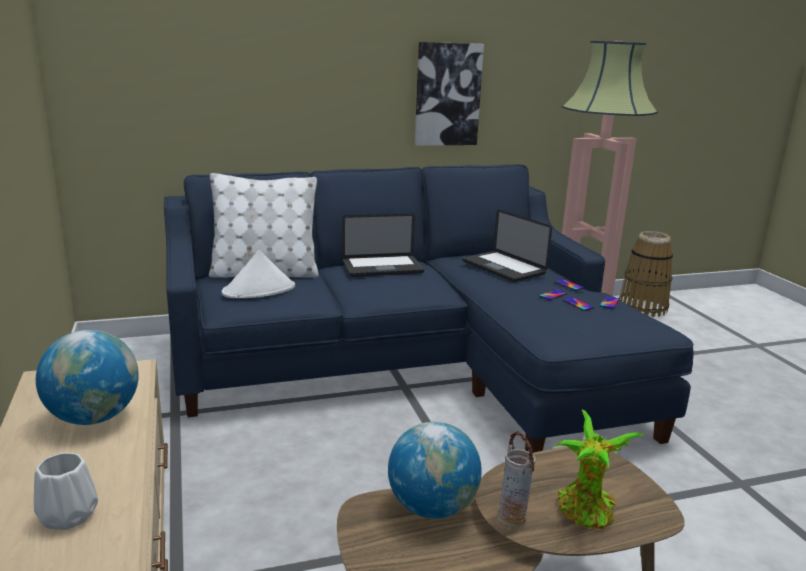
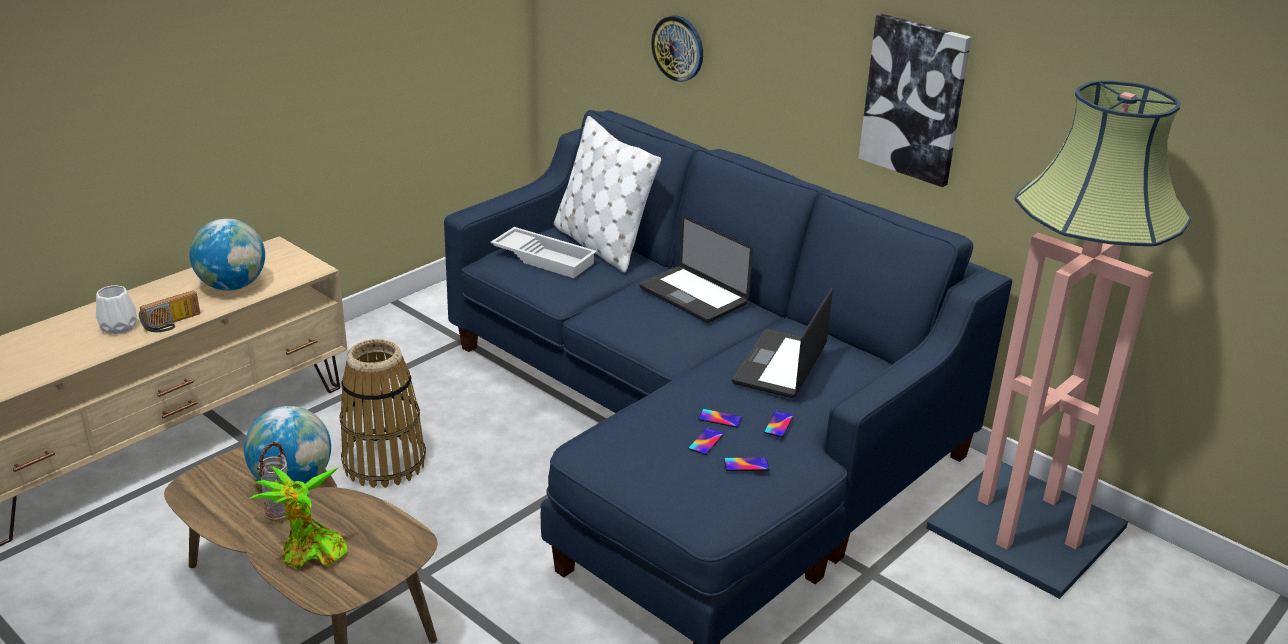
camera: 60 degrees right, 10 degrees up
(124, 473) = (172, 324): none -> radio
(240, 109) = (678, 48): none -> wall clock
(259, 290) = (545, 258): white hat -> white tray
(642, 308) = (1165, 586): basket -> basket (385, 462)

